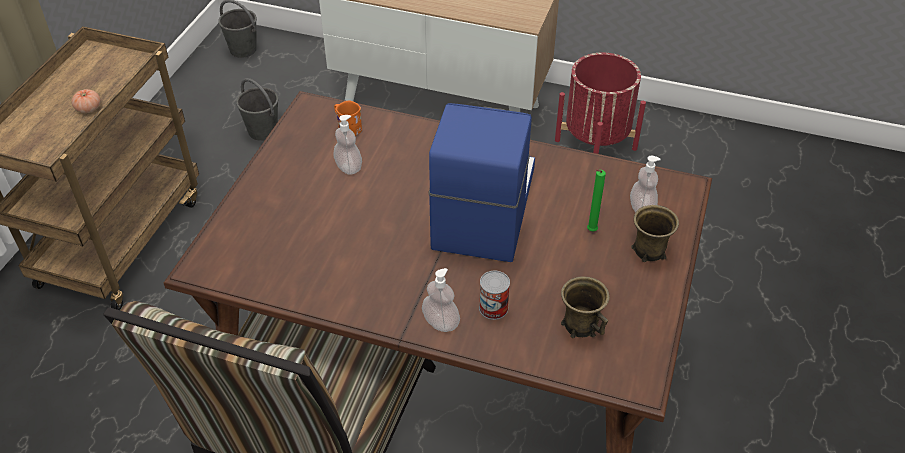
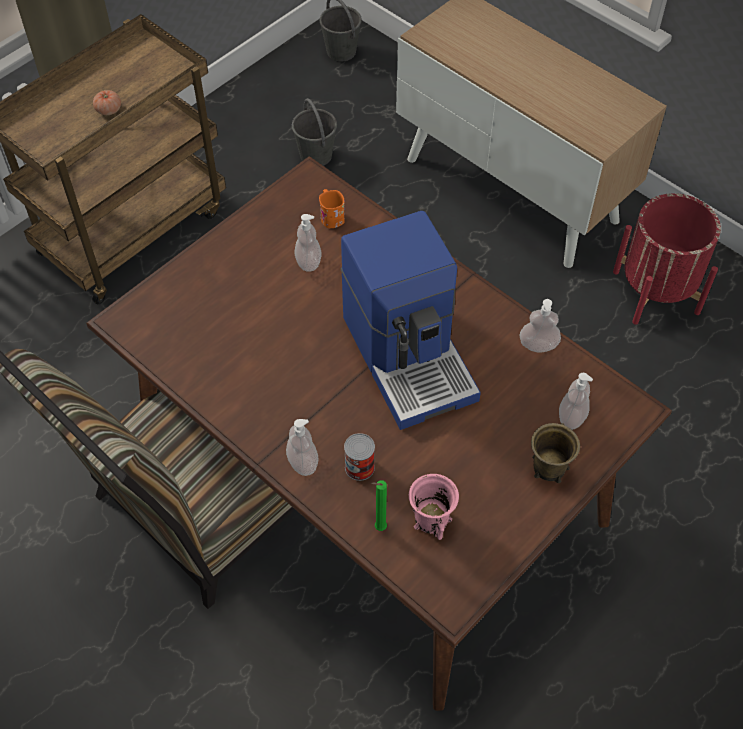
camera: 25 degrees right, 10 degrees up
(482, 208) = (410, 356): coffee machine -> coffee machine turned 120 degrees clockwise
(580, 166) = (538, 345): none -> soap dispenser
(581, 324) = (432, 518): brown mug -> pink mug
(590, 231) = (503, 423): green candle -> green candle (378, 528)

